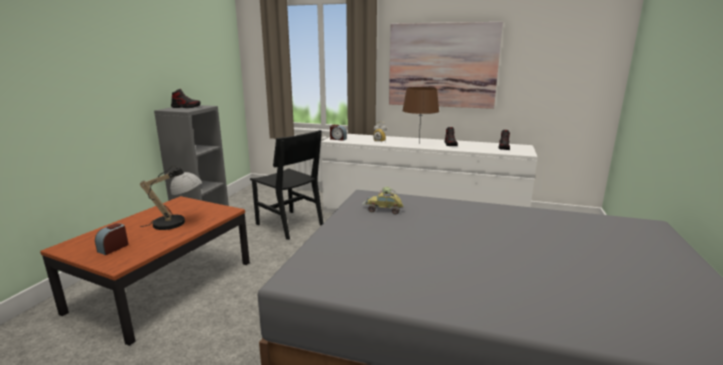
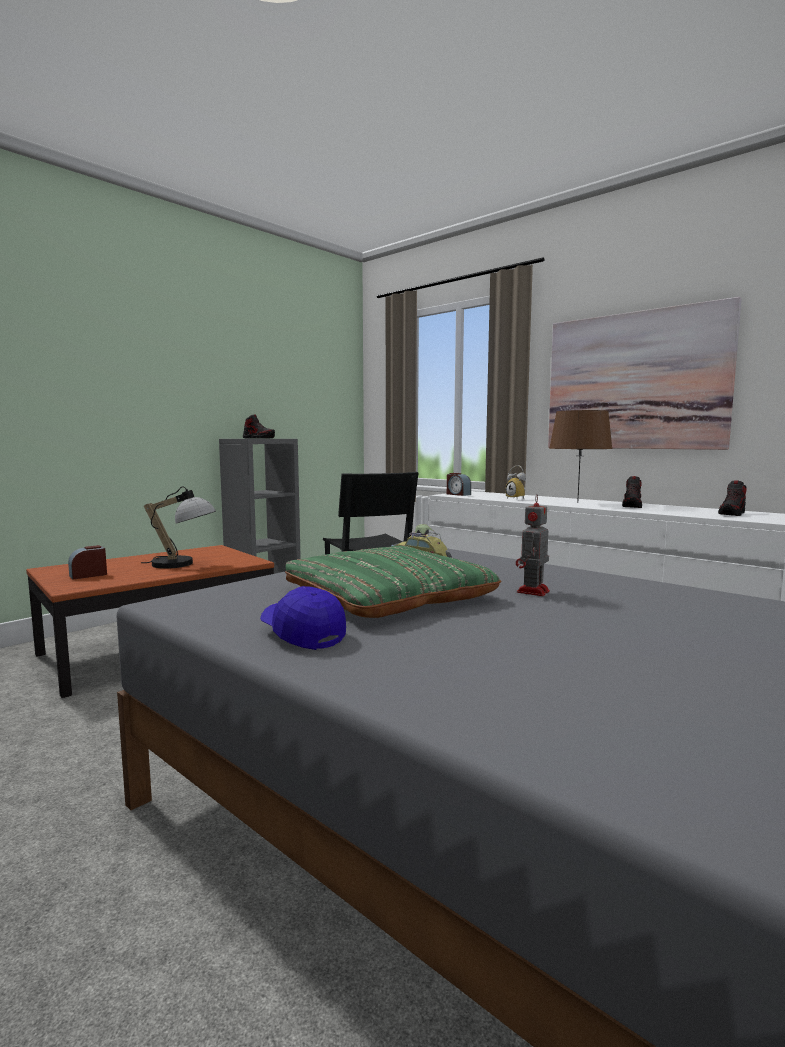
camera: 25 degrees right, 10 degrees down
(405, 243) = (388, 594): none -> green pillow
(407, 288) = (302, 634): none -> blue cap
(470, 225) = (532, 592): none -> toy robot

